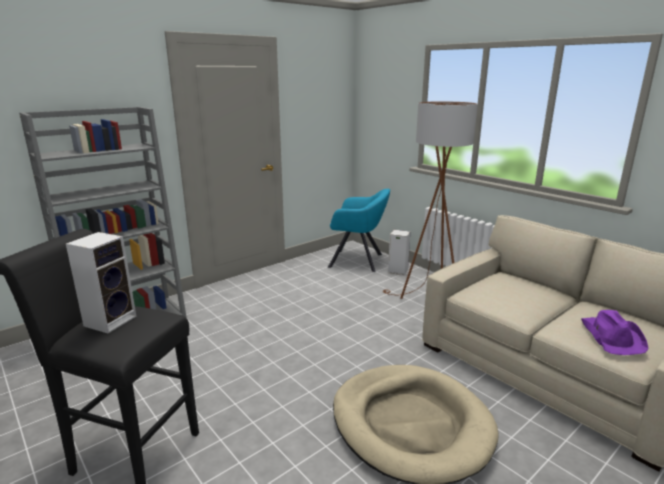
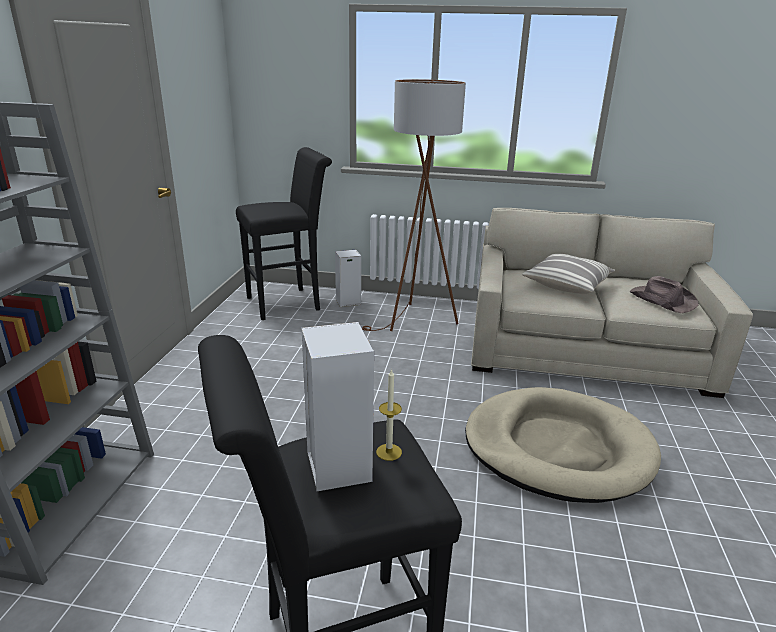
camera: 40 degrees left, 5 degrees up
(139, 325) = (389, 452): none -> candle
(358, 261) = (289, 303): turquoise armchair -> black stool
(530, 296) = (567, 285): none -> pillow
(612, 337) = (662, 300): purple hat -> brown hat

